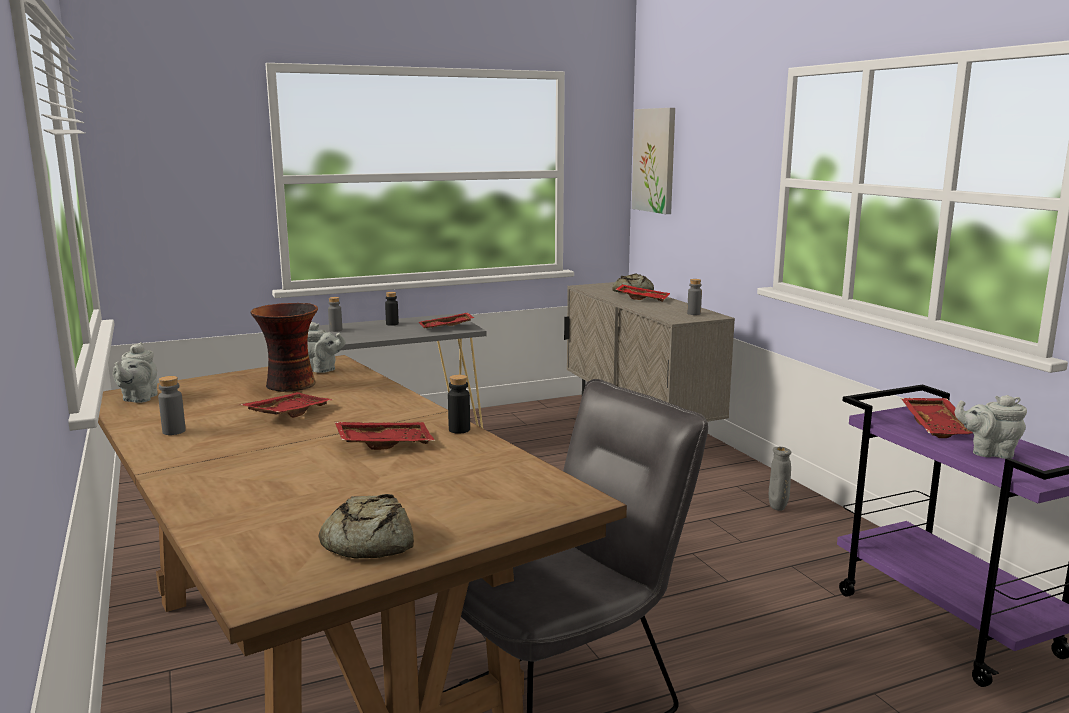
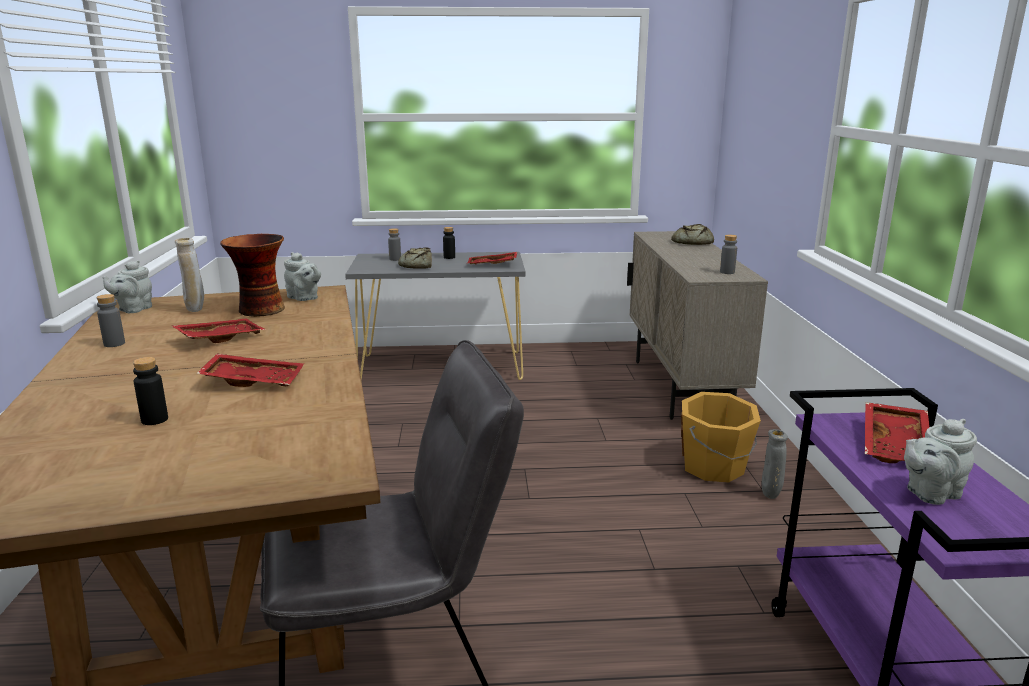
camera: 20 degrees right, 5 degrees up
(215, 392) = (196, 310): none -> beige vase
(367, 541) = (97, 485): bread -> bread (417, 265)
(459, 430) = (336, 375): black bottle -> black bottle (154, 420)
(642, 299) = (692, 251): red tray -> none
(655, 160) = (738, 103): picture -> none
(717, 494) = (714, 467): none -> orange bucket
(988, 452) = (930, 493): grey teapot -> grey teapot turned 60 degrees counterclockwise

